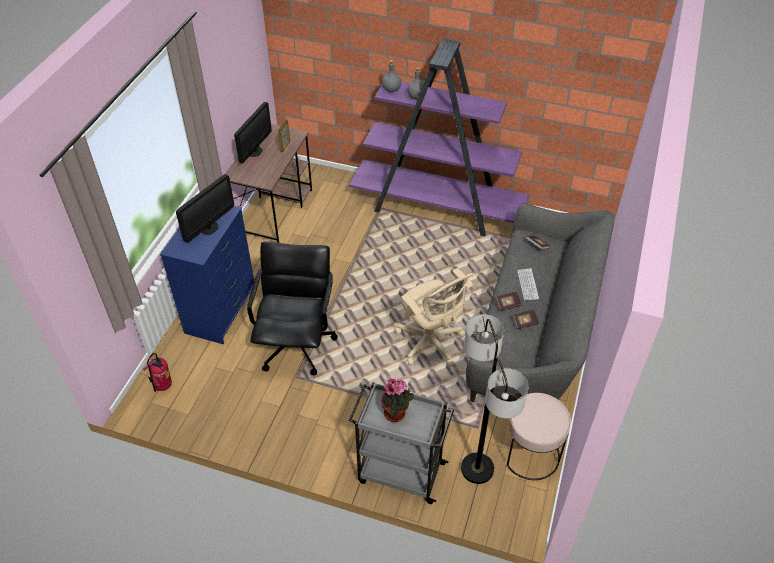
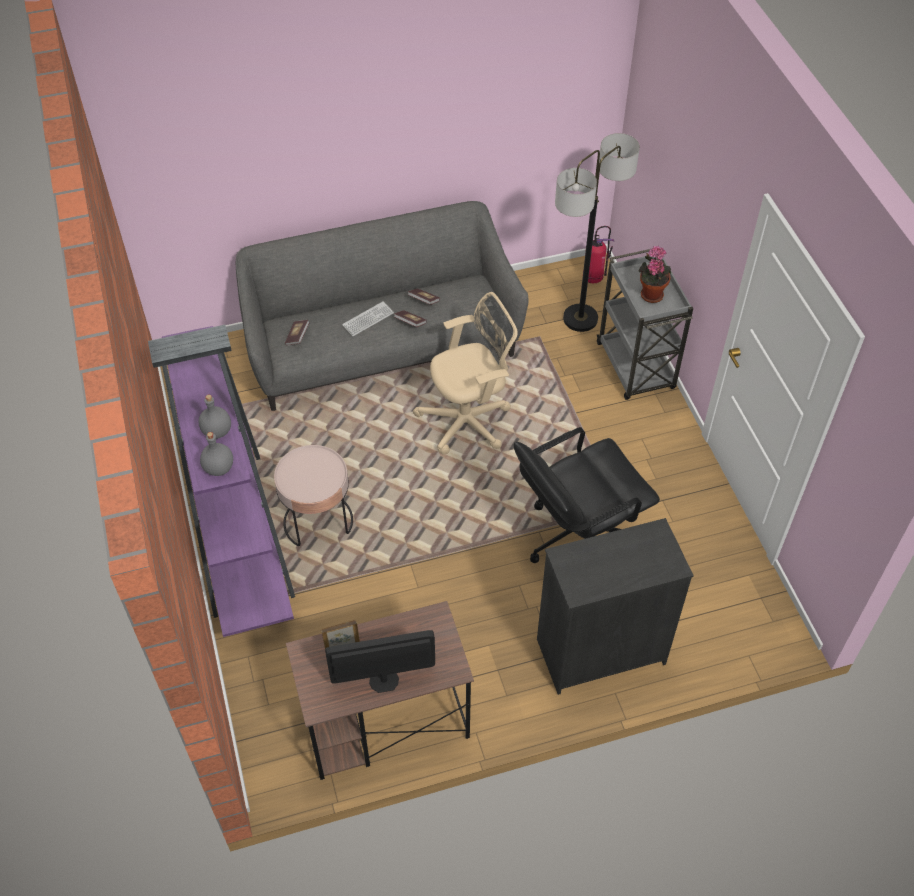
camera: 125 degrees left, 5 degrees up
(163, 387) = (745, 625): fire extinguisher -> fire extinguisher (593, 278)
(209, 228) = (608, 555): monitor -> none
(221, 311) = (600, 651): blue dresser -> black dresser
(431, 343) = (469, 421): beige office chair -> beige office chair turned 45 degrees clockwise
(531, 455) = (531, 291): pink side table -> pink side table (318, 521)

